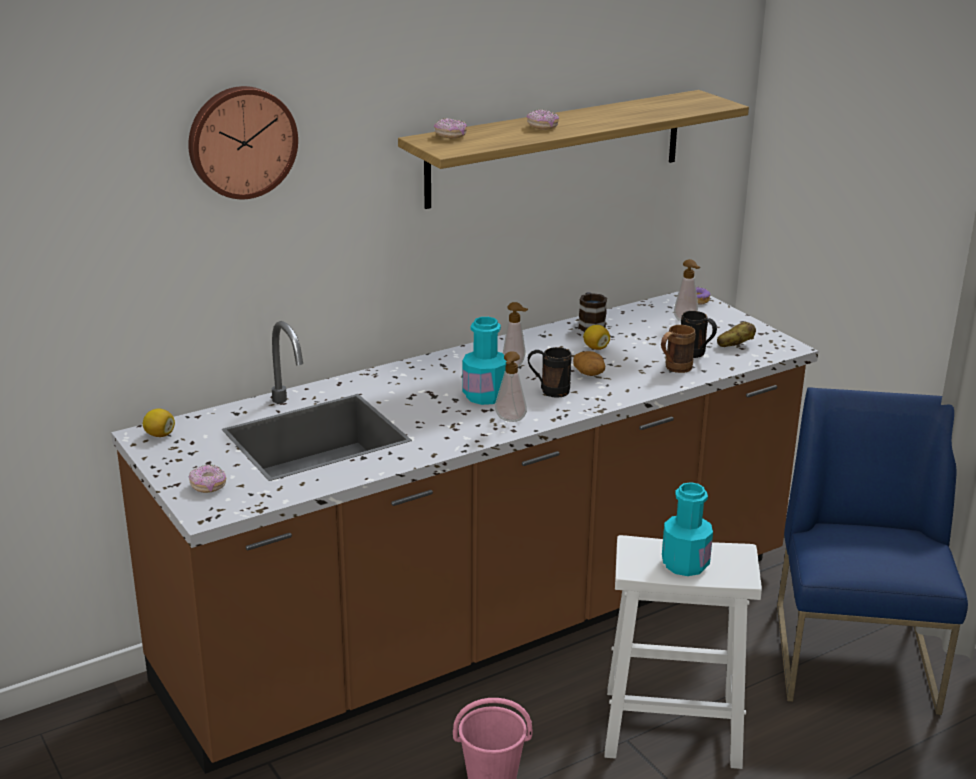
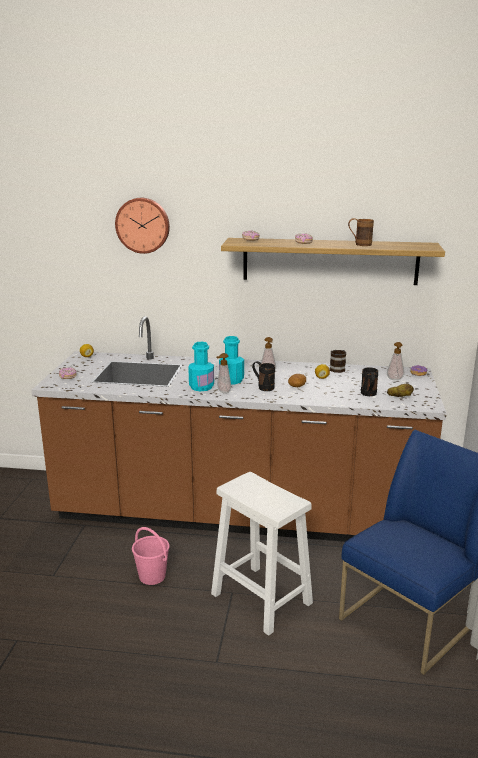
camera: 40 degrees right, 5 degrees down
(674, 369) = (344, 397): brown mug -> brown mug (359, 244)
(685, 564) = (259, 495): turquoise bottle -> turquoise bottle (201, 387)

